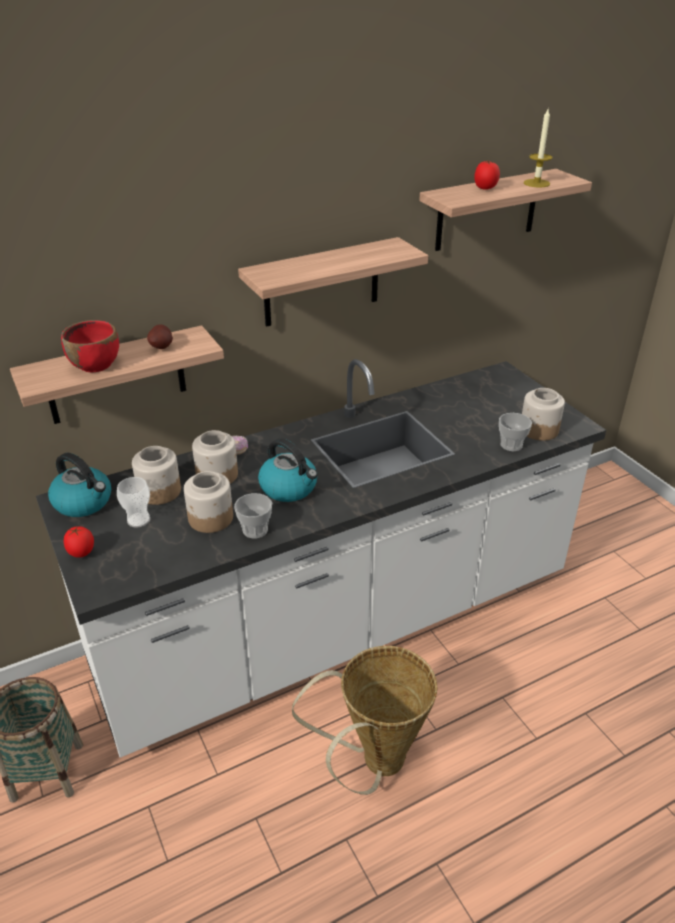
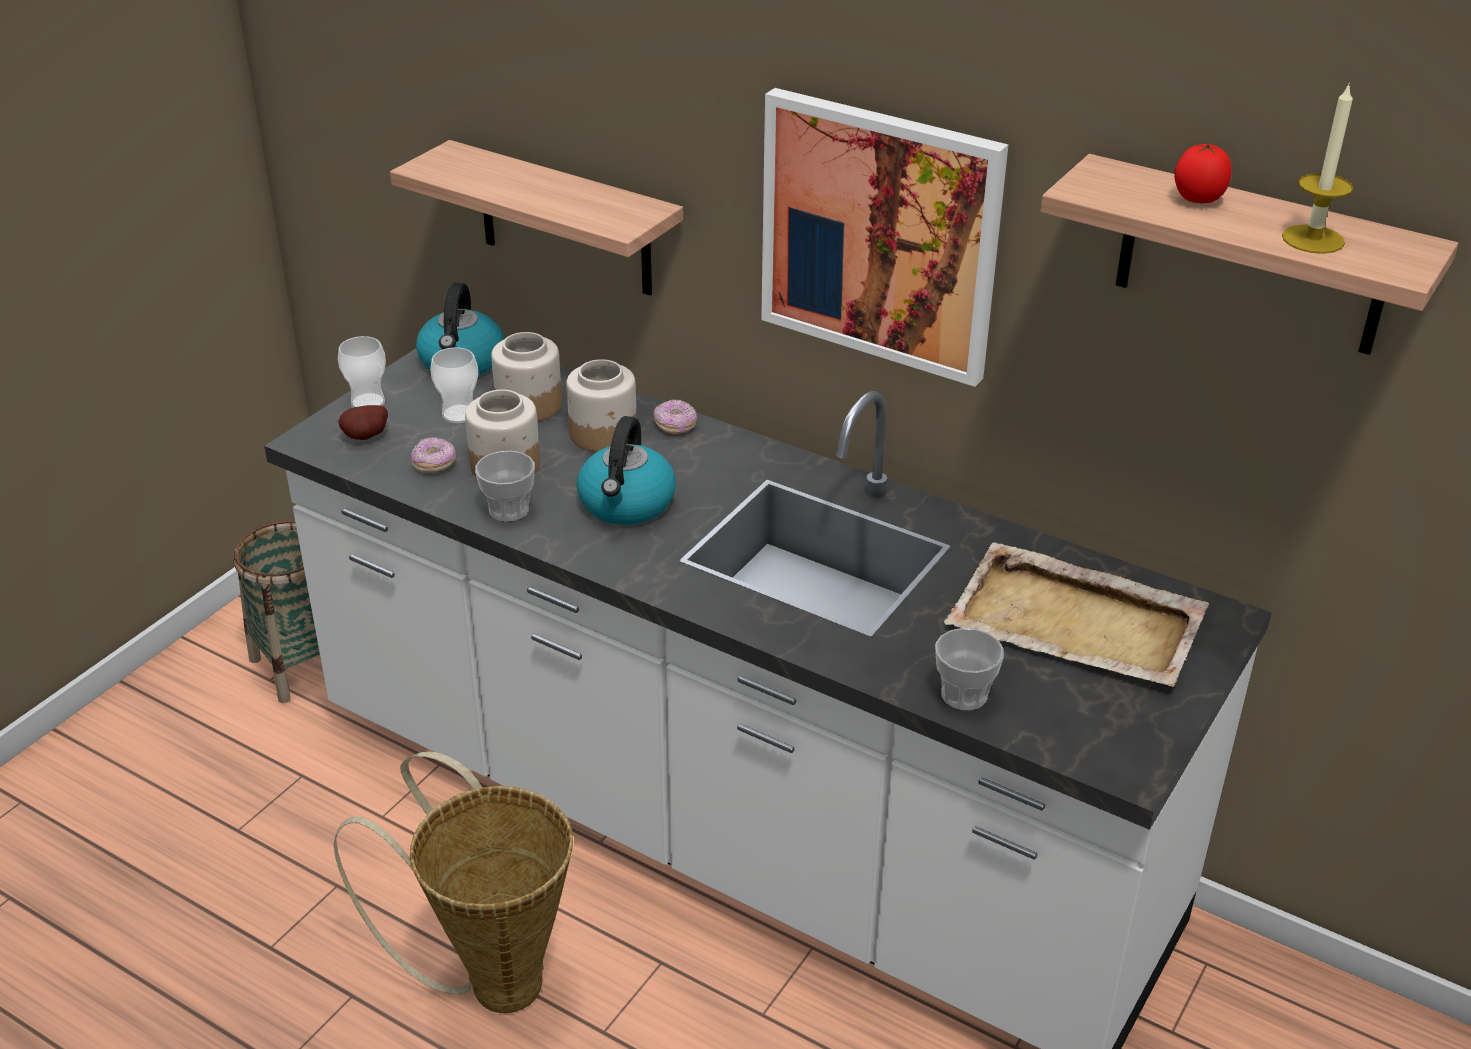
camera: 60 degrees right, 0 degrees up
(81, 553) = (368, 402): tomato -> cup
(95, 364) = (503, 181): red bowl -> none
(162, 347) = (589, 203): potato -> potato (367, 437)
(180, 545) = (434, 464): none -> donut
(322, 283) = (880, 234): shelf -> picture
(483, 401) = (1078, 623): none -> beige tray
(538, 429) = (1053, 716): jar -> none

